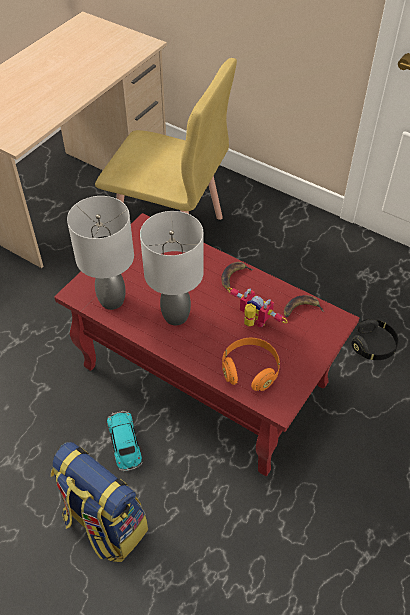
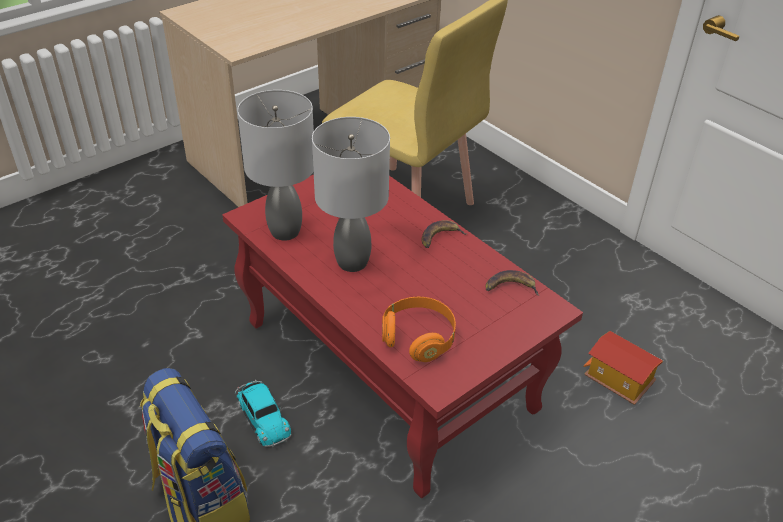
camera: 15 degrees right, 10 degrees down
(125, 443) = (262, 416): toy car -> toy car turned 150 degrees clockwise
(253, 323) = (443, 289): toy robot -> none
(373, 346) = (617, 381): black headphones -> toy house

